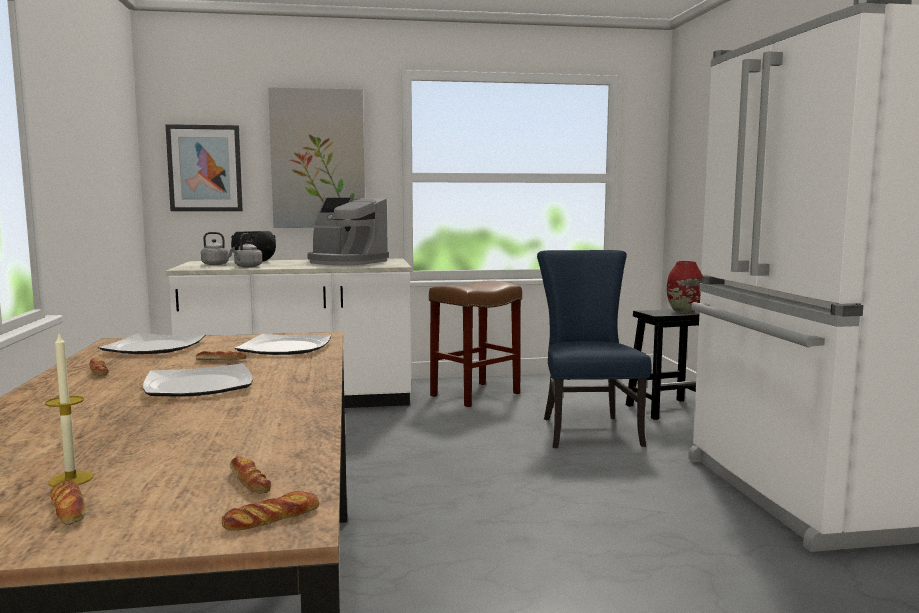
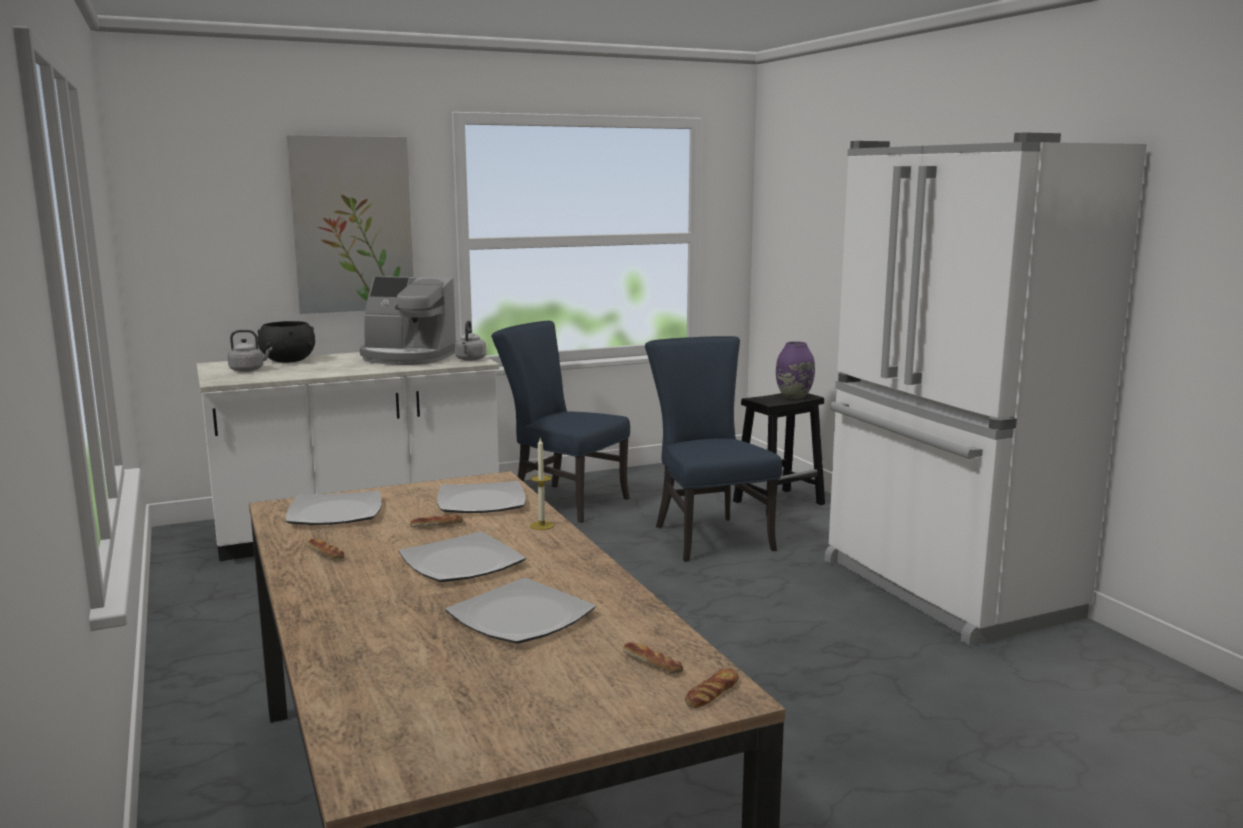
camera: 15 degrees left, 5 degrees up
(69, 509) = (540, 708): bread -> none
(71, 479) = (498, 681): candle -> candle (541, 525)
(184, 429) = (521, 616): none -> plate
(205, 168) = (205, 240): picture -> none
(247, 267) = (297, 373): grey kettle -> grey kettle (470, 359)
(475, 394) = (562, 501): brown stool -> blue chair
(683, 311) = (793, 396): red vase -> purple vase

